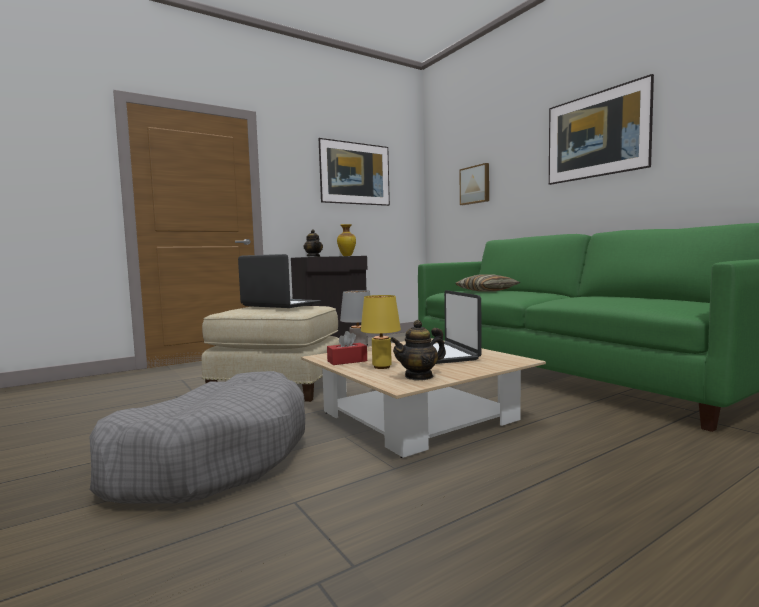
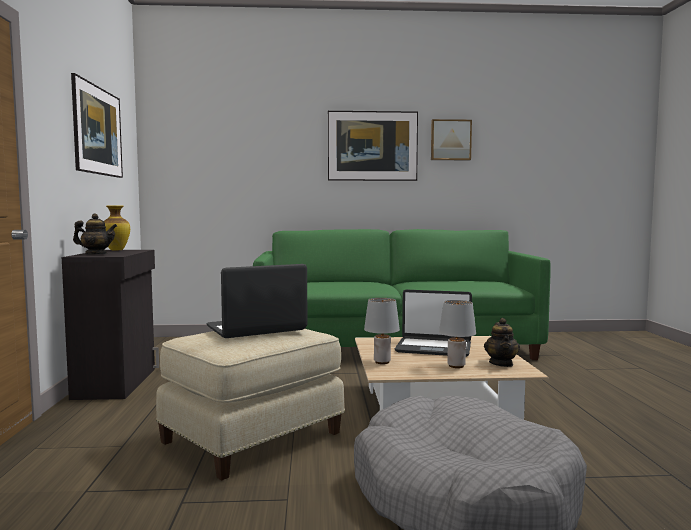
camera: 60 degrees left, 0 degrees up
(347, 361) = (418, 370): red tissue box -> none
(382, 367) = (456, 366): yellow table lamp -> grey table lamp
(475, 185) = (231, 166): picture -> picture (450, 140)
(486, 291) = (321, 284): pillow -> none

